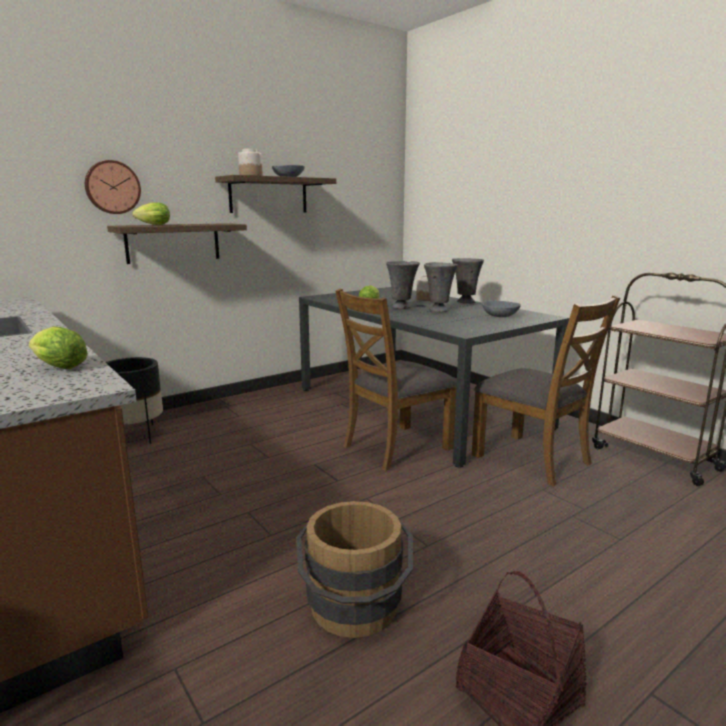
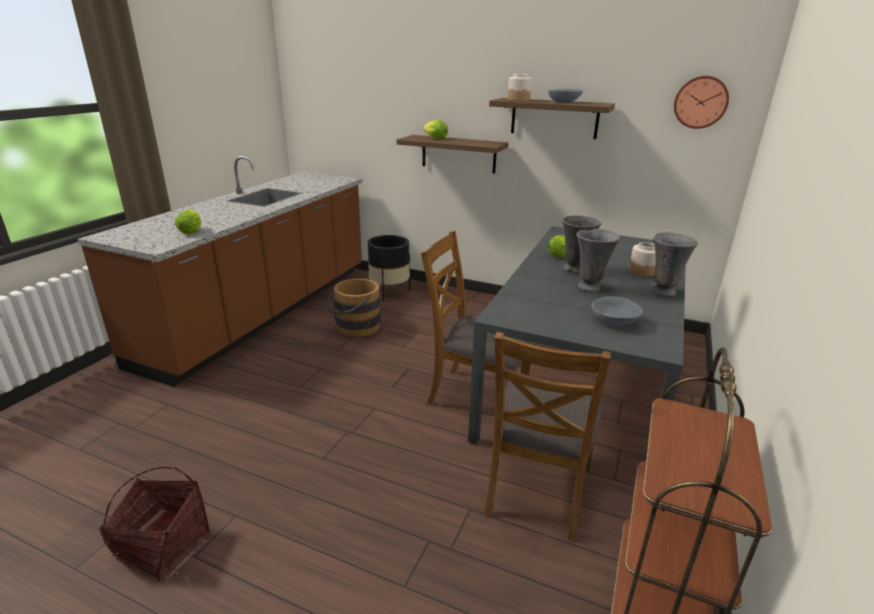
camera: 60 degrees right, 10 degrees up
(112, 187) = (419, 105): wall clock -> wall clock (700, 102)
(355, 612) = (230, 447): brown bucket -> brown bucket (354, 328)

